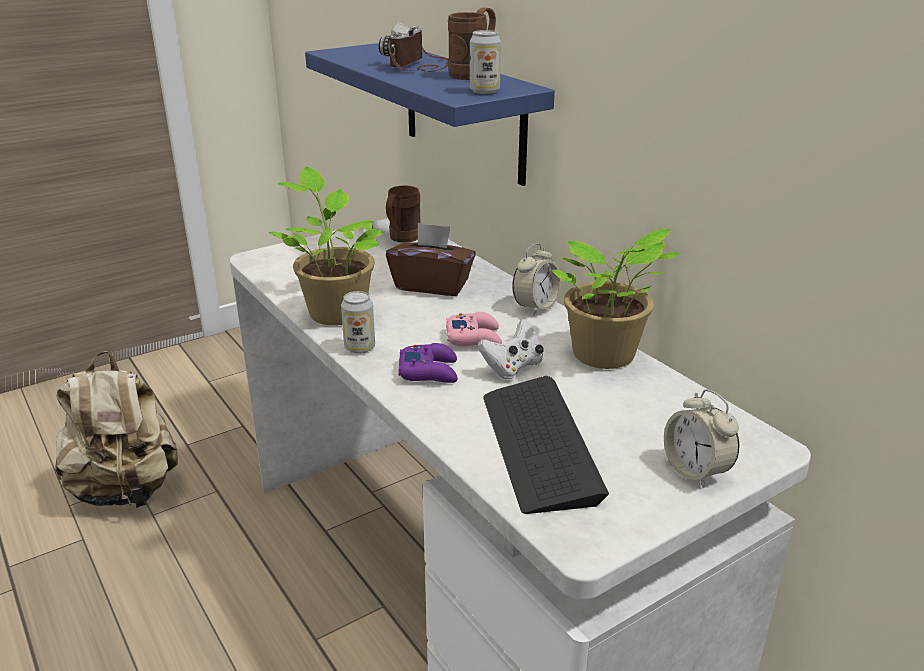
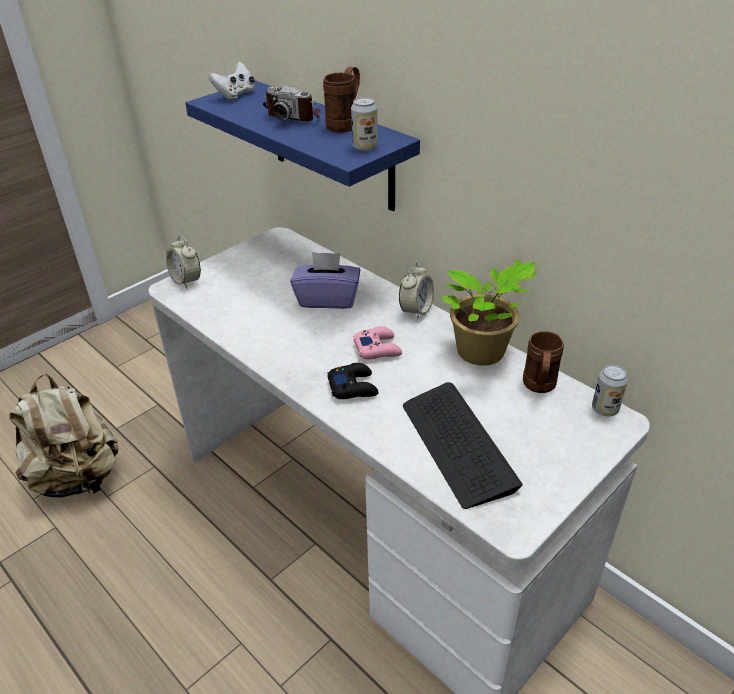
camera: 10 degrees left, 10 degrees up
(335, 311) = (258, 336): potted plant -> none
(359, 348) = (291, 371): can -> can (604, 409)
(401, 239) = (286, 253): brown mug -> brown mug (538, 388)
(418, 66) = (294, 115): camera -> camera turned 75 degrees counterclockwise
(429, 371) = (353, 387): purple game controller -> black game controller
(432, 285) = (327, 299): brown tissue box -> purple tissue box
(512, 367) = (416, 374): white game controller -> white game controller (235, 95)
(696, 471) = (575, 450): alarm clock -> alarm clock (186, 280)

